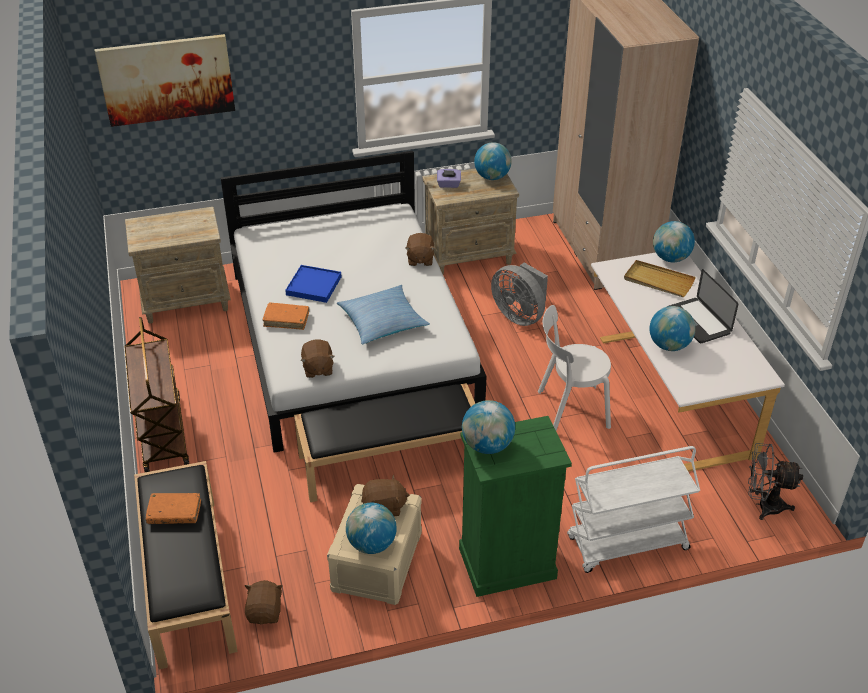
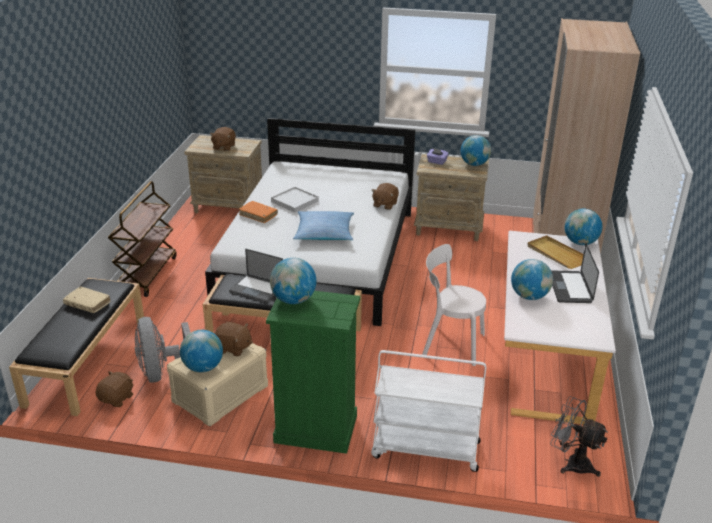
camera: 25 degrees right, 10 degrees down
(167, 79) = (244, 37): picture -> none
(174, 513) = (87, 304): orange book -> beige book
(314, 286) = (295, 201): blue tray -> white tray
(317, 368) = (253, 247): brown plush toy -> brown plush toy (223, 147)
(357, 421) = (257, 288): none -> laptop
(520, 315) = (459, 273): grey fan -> grey fan (161, 372)

